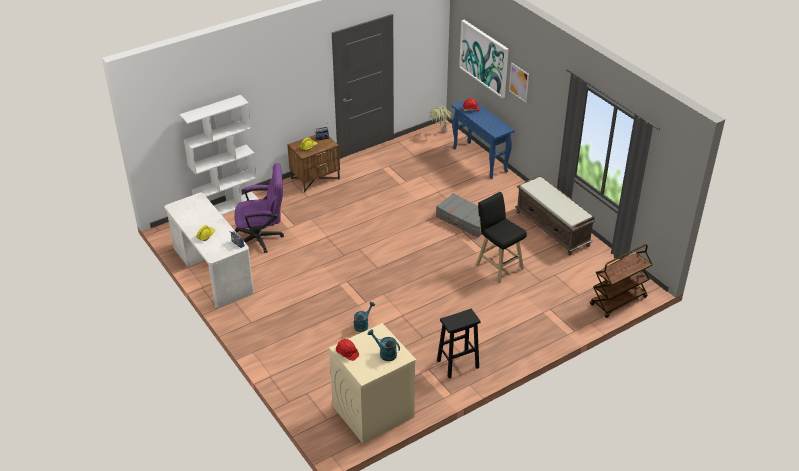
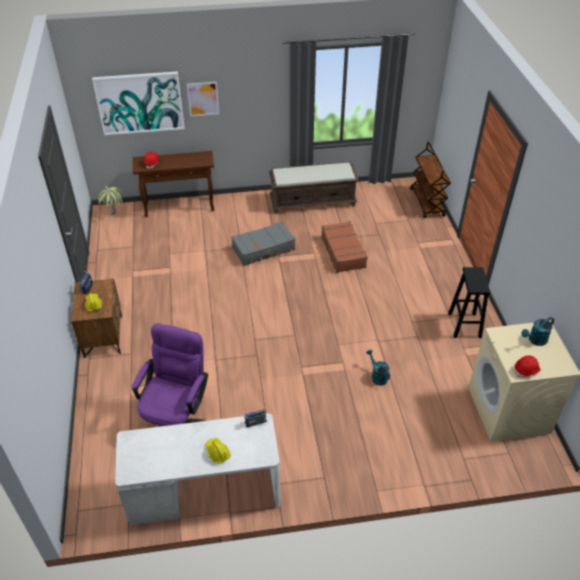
camera: 65 degrees left, 5 degrees up
(228, 206) = (87, 437): white bookcase -> none
(480, 160) = (180, 207): blue console table -> brown console table
(498, 266) = (343, 252): black stool -> brown suitcase

